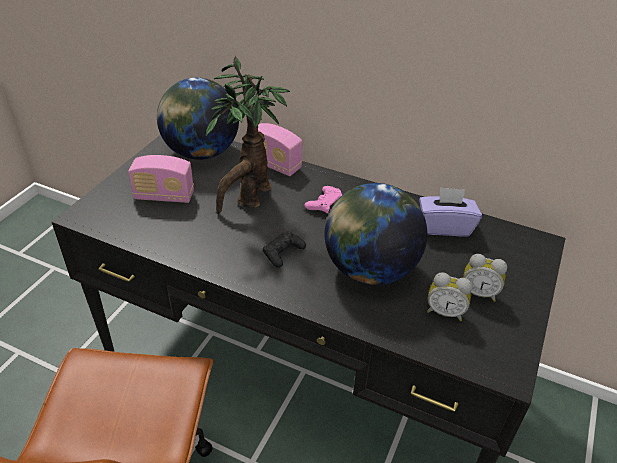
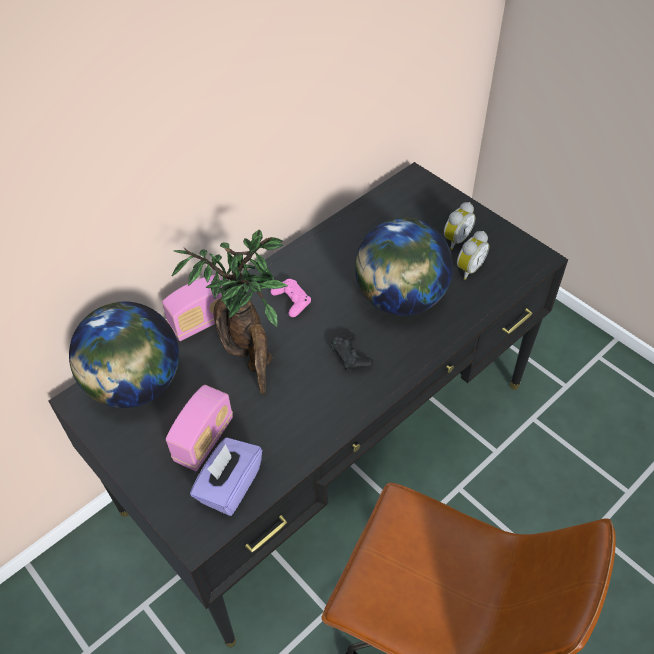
camera: 65 degrees left, 10 degrees up
(444, 226) = (367, 227): purple tissue box -> purple tissue box (229, 486)

